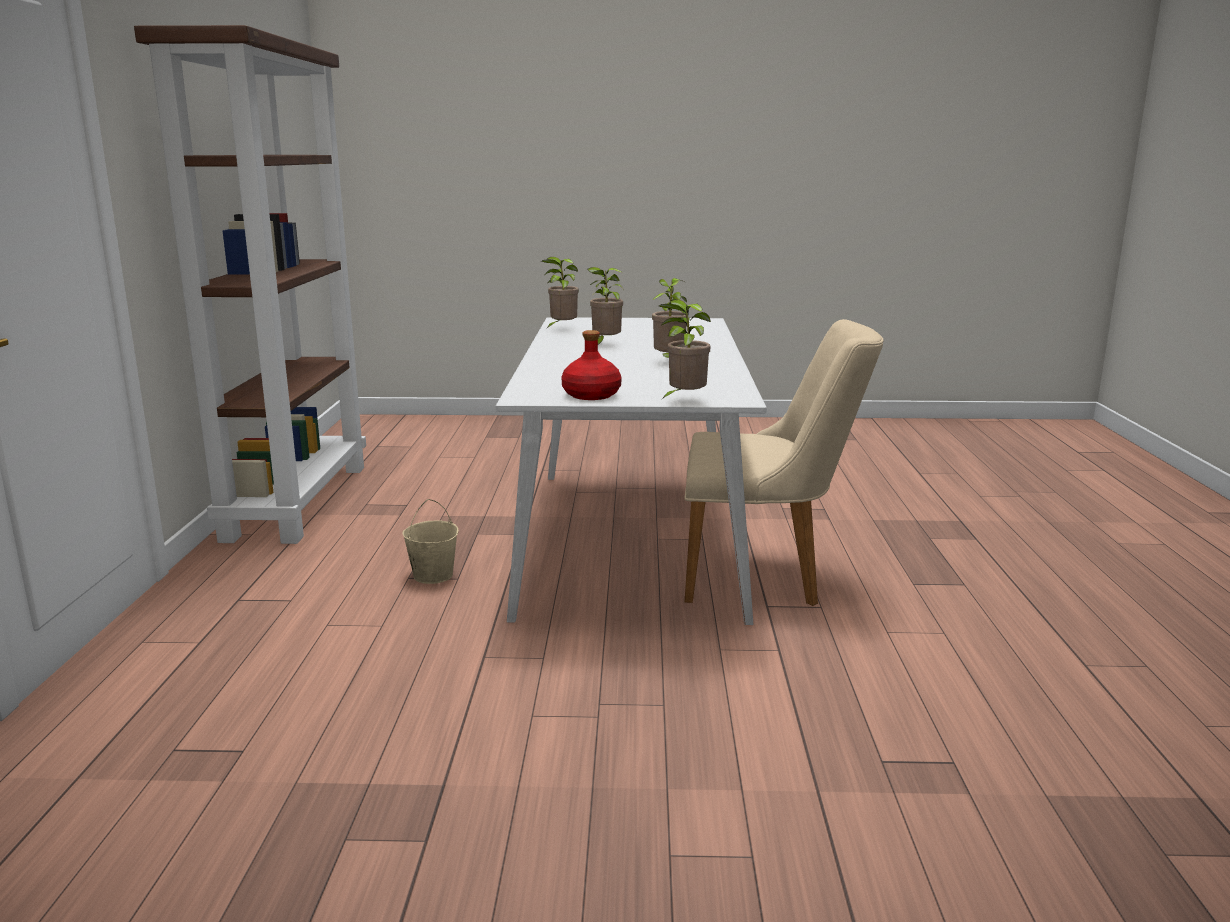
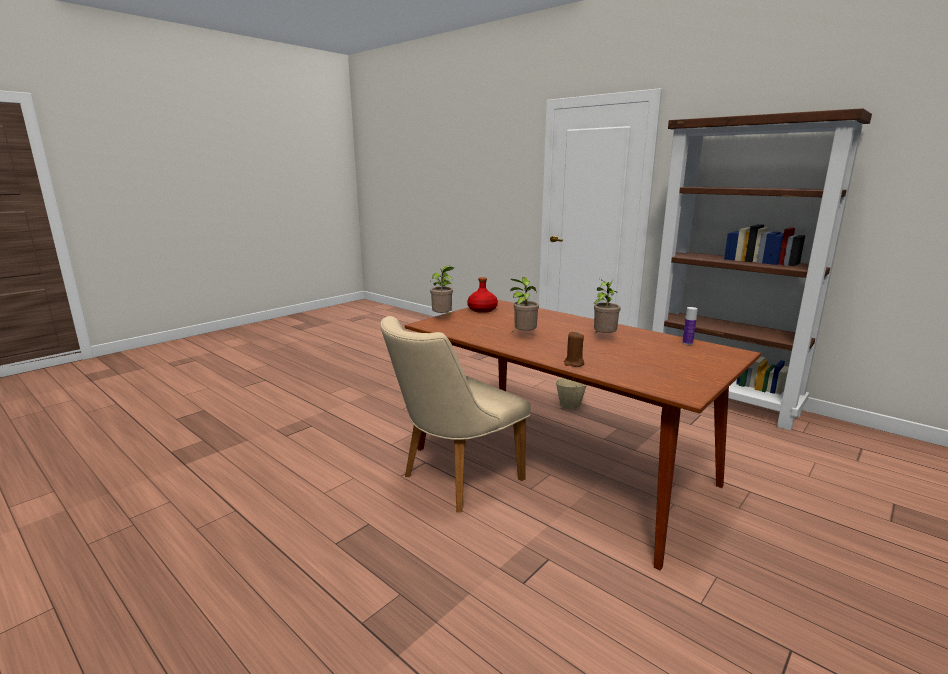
camera: 130 degrees right, 0 degrees up
(561, 328) = (687, 343): potted plant -> bottle
(630, 537) = (562, 466): white dining table -> brown dining table
(712, 341) = (573, 363): none -> brown candle

